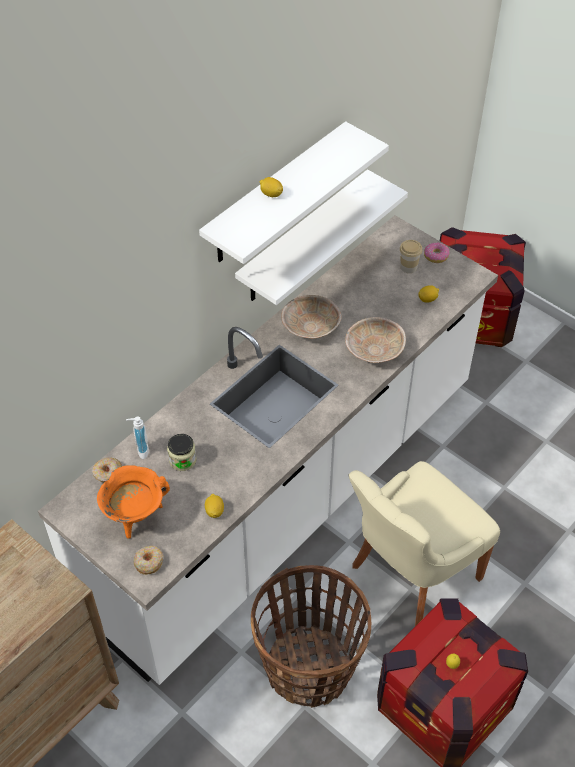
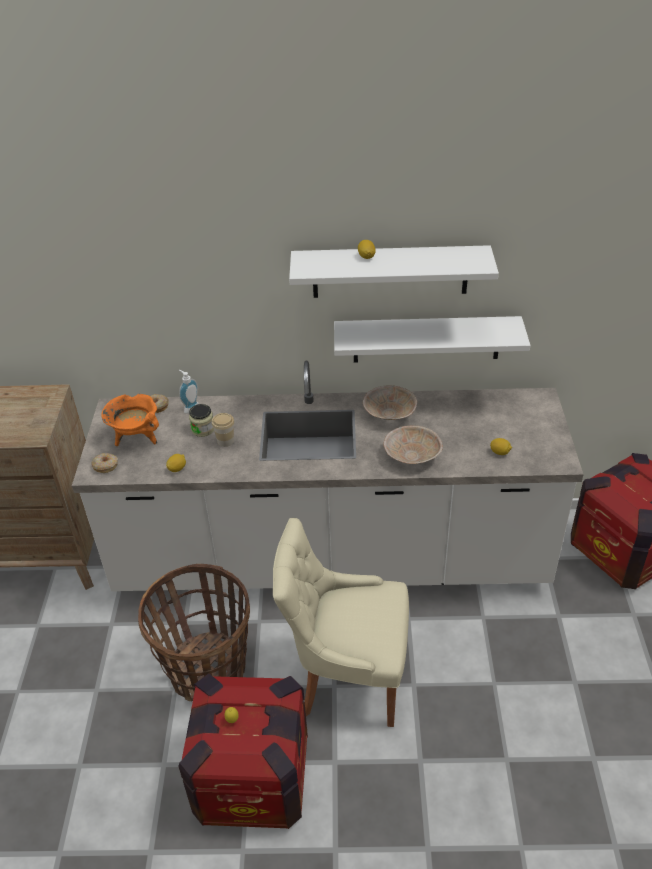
camera: 50 degrees right, 10 degrees down
(408, 267) = (516, 424): cup -> cup (225, 441)
(436, 256) = (549, 431): donut -> none

